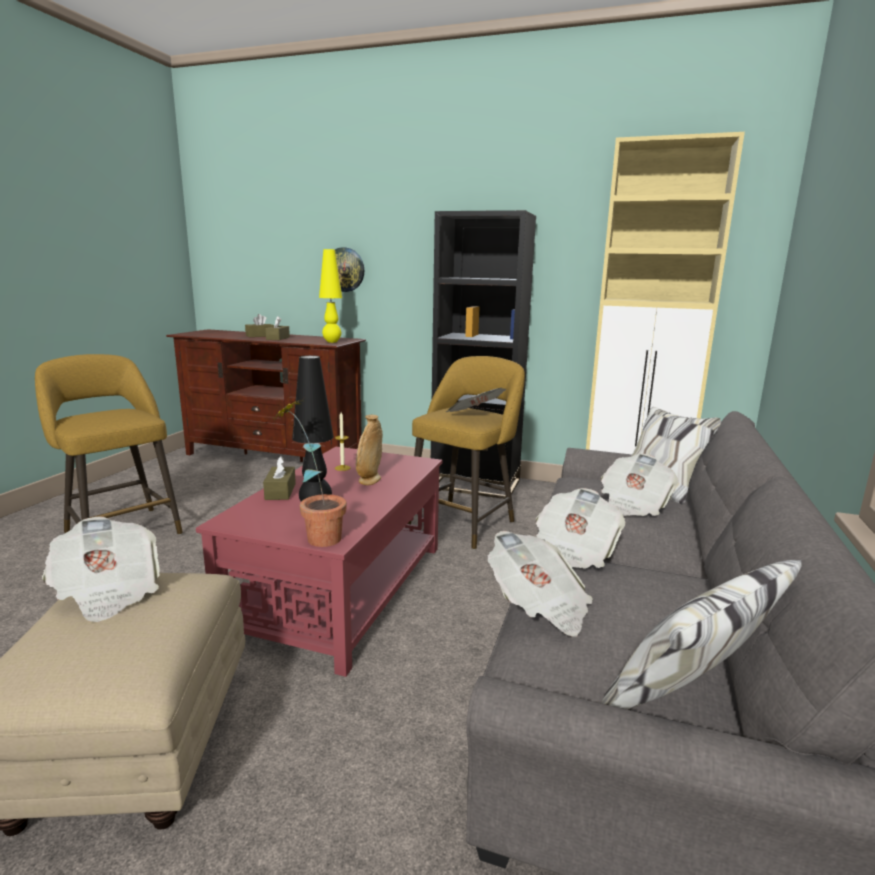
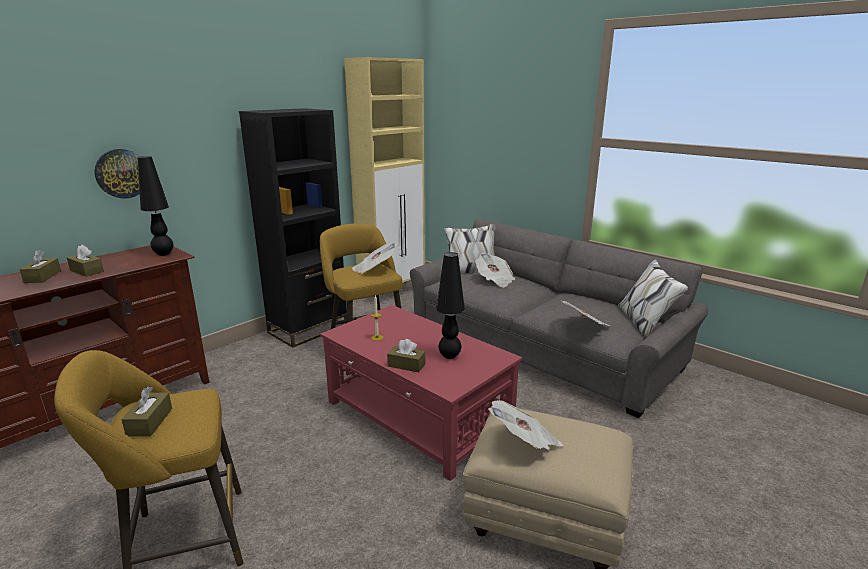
camera: 65 degrees left, 5 degrees up
(99, 414) = (150, 422): none -> brown tissue box
(315, 537) = (494, 362): potted plant -> none
(332, 342) = (163, 254): yellow table lamp -> black table lamp
(369, 480) = (412, 332): beige vase -> none
(574, 551) = (535, 306): newspaper -> none

